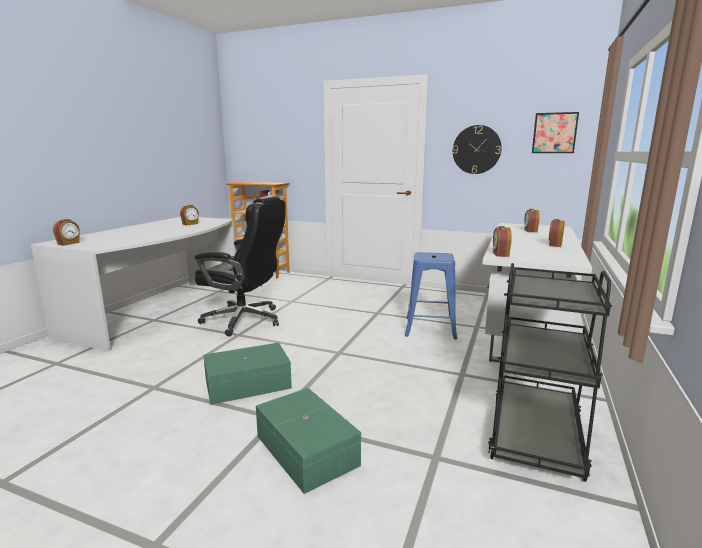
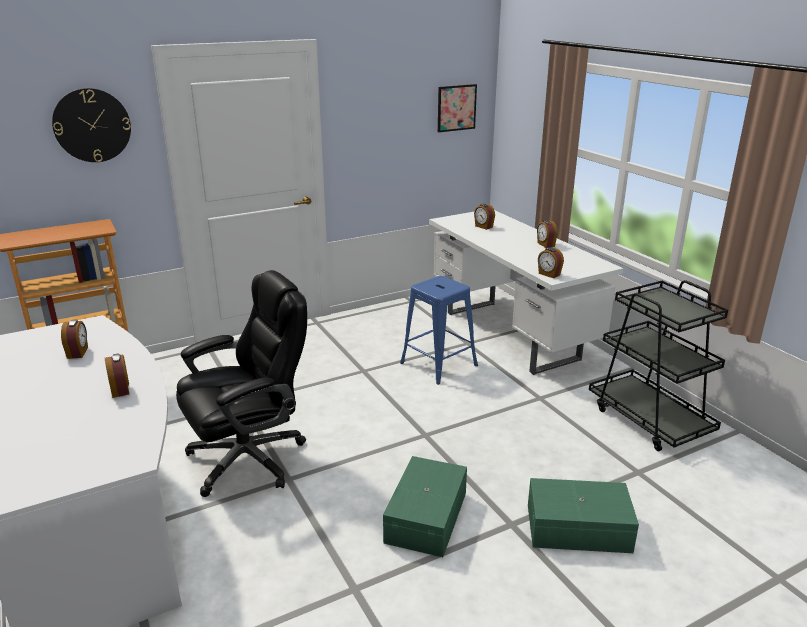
camera: 50 degrees left, 10 degrees up
(69, 243) = (48, 481): alarm clock -> alarm clock (120, 390)
(476, 149) = (382, 134): wall clock -> wall clock (92, 125)

